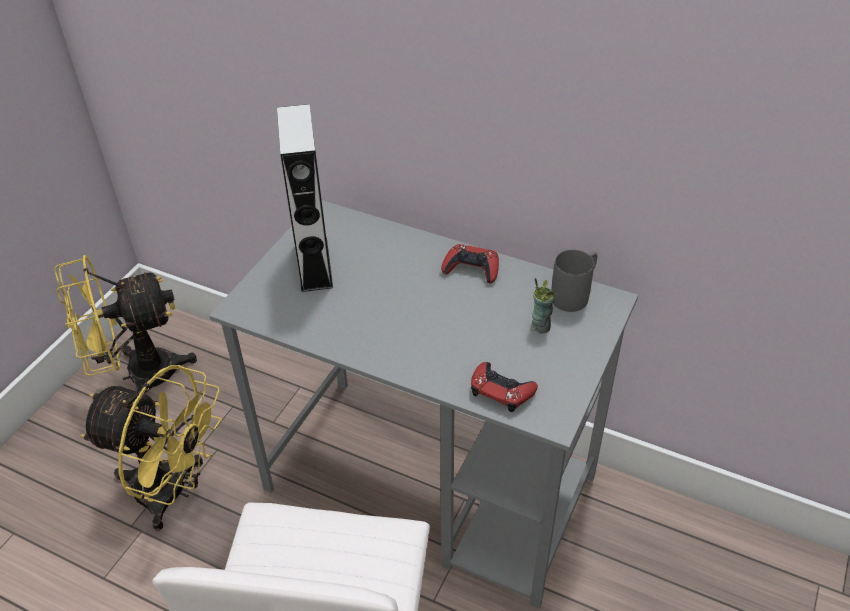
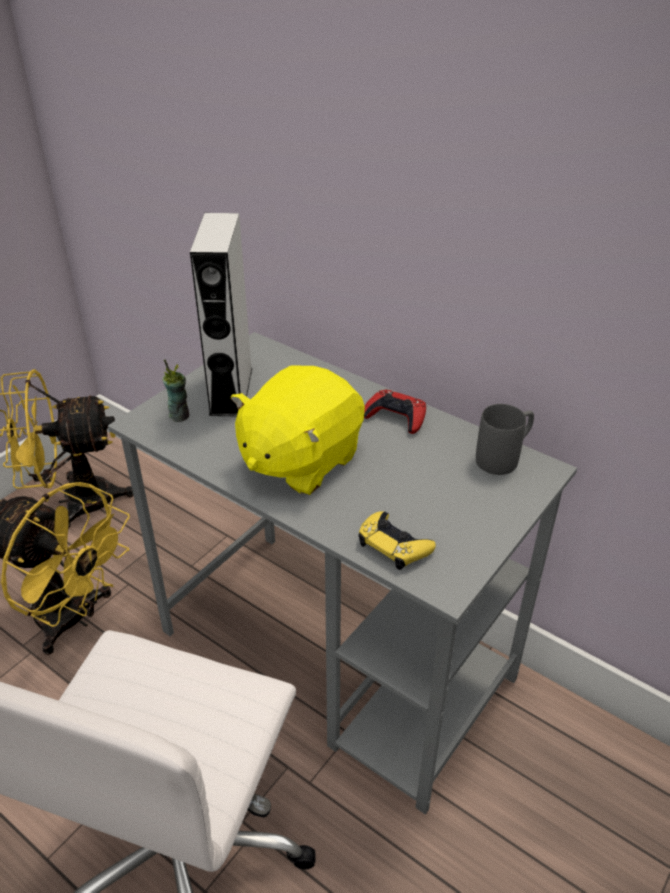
camera: 10 degrees right, 5 degrees down
(397, 323) = (299, 460): none -> yellow plush toy
(501, 390) = (394, 545): red game controller -> yellow game controller
(540, 326) = (456, 484): cup -> cup (179, 415)

